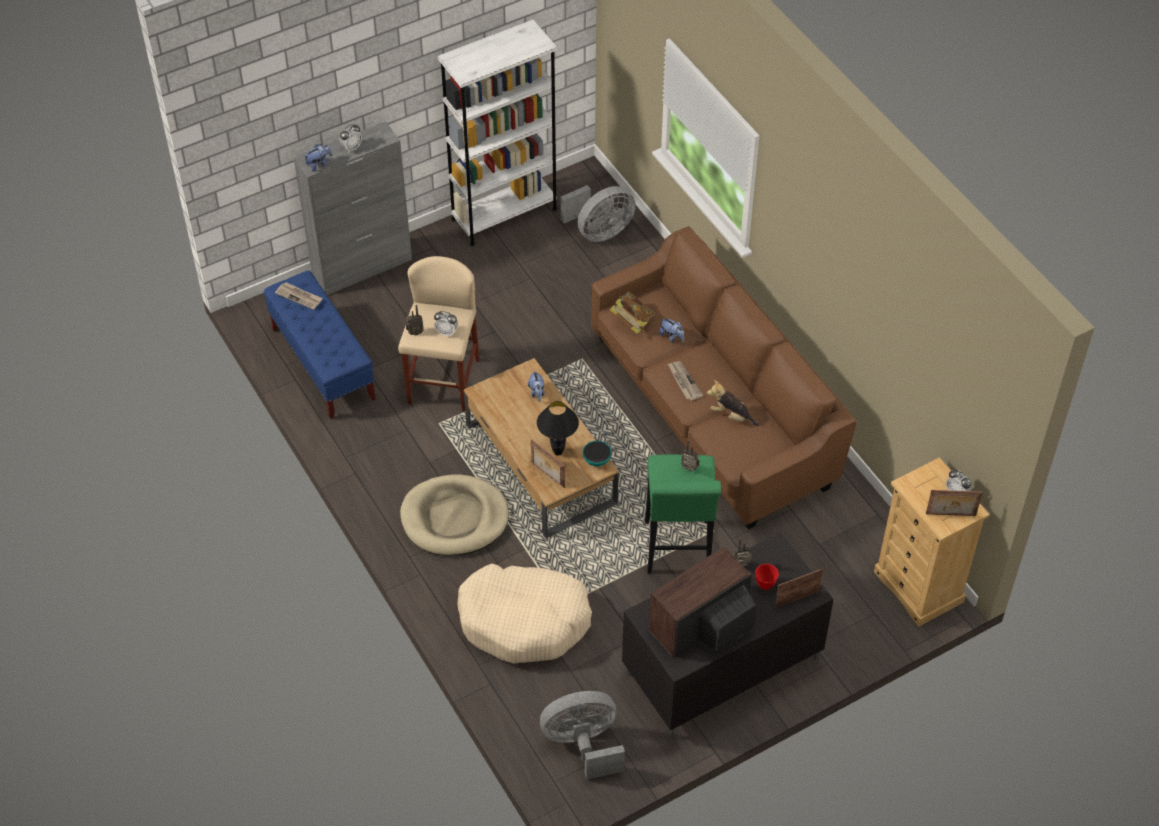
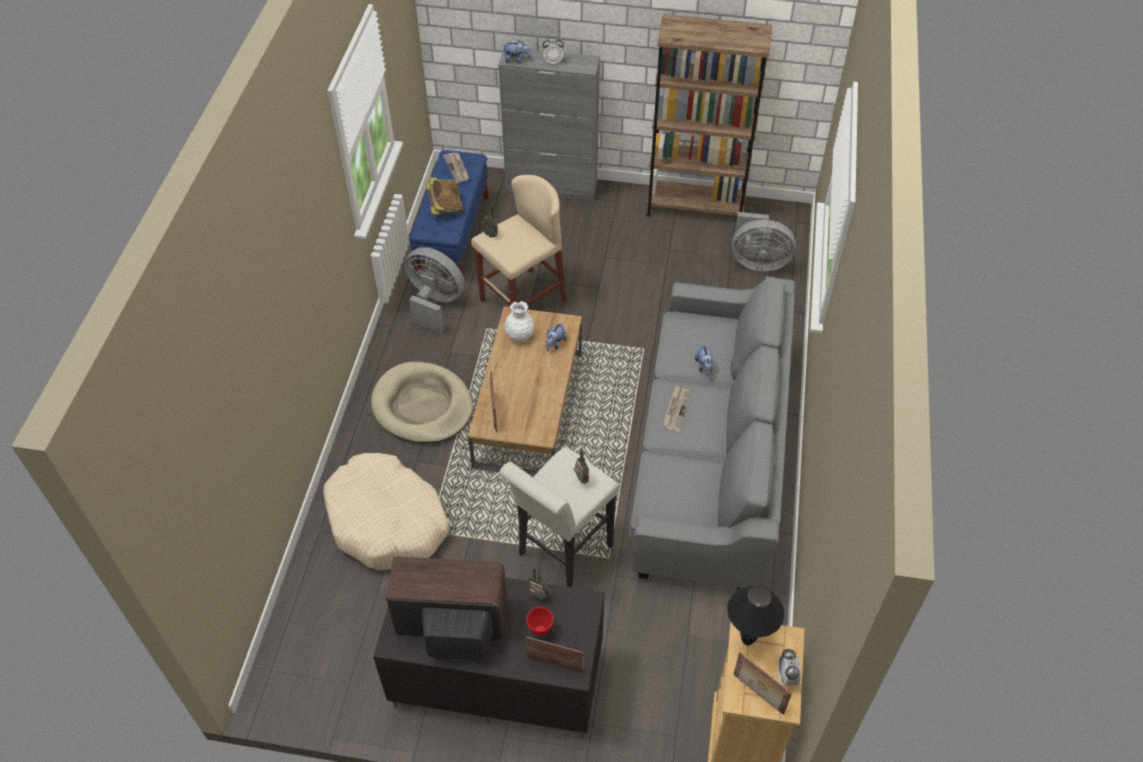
camera: 40 degrees right, 0 degrees up
(446, 332) = (514, 248): alarm clock -> none
(502, 404) = (519, 335): none -> white vase
(504, 214) = (695, 207): white bookcase -> brown bookcase
(558, 452) = (522, 400): black table lamp -> black table lamp (748, 640)
(583, 744) = (324, 657): grey fan -> grey fan (435, 303)
(596, 460) = (544, 427): bowl -> none
(631, 322) = (682, 335): book -> book (445, 207)
(677, 552) = (561, 554): green stool -> white stool
(712, 411) = (708, 458): brown sofa -> grey sofa
(731, 415) = (688, 464): plush toy -> none

